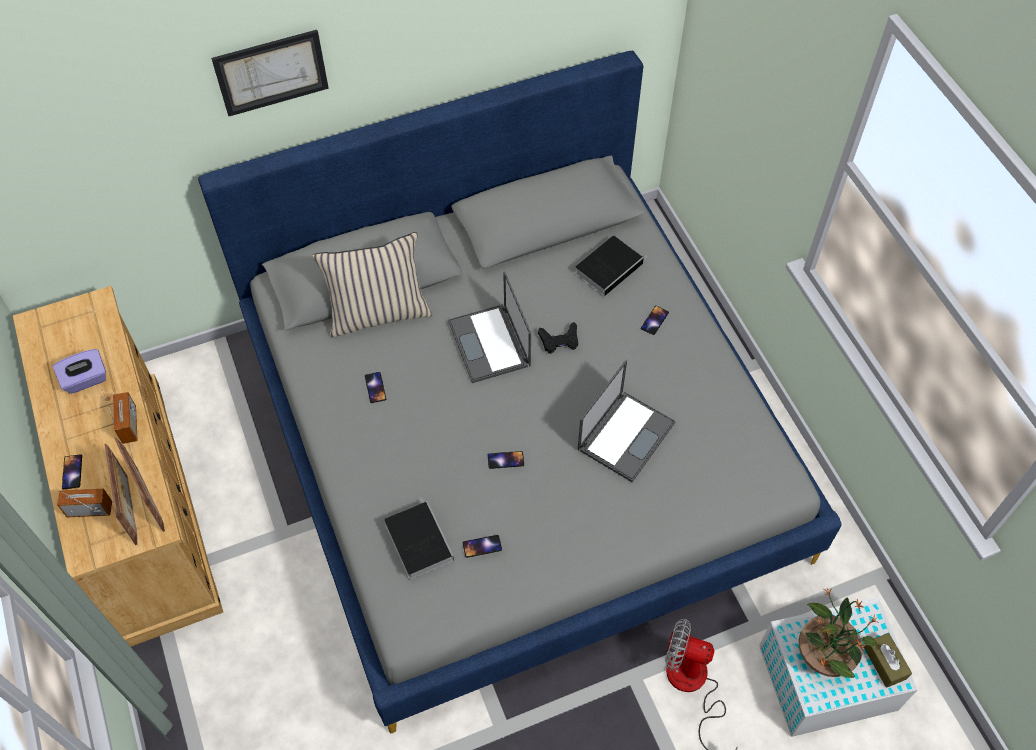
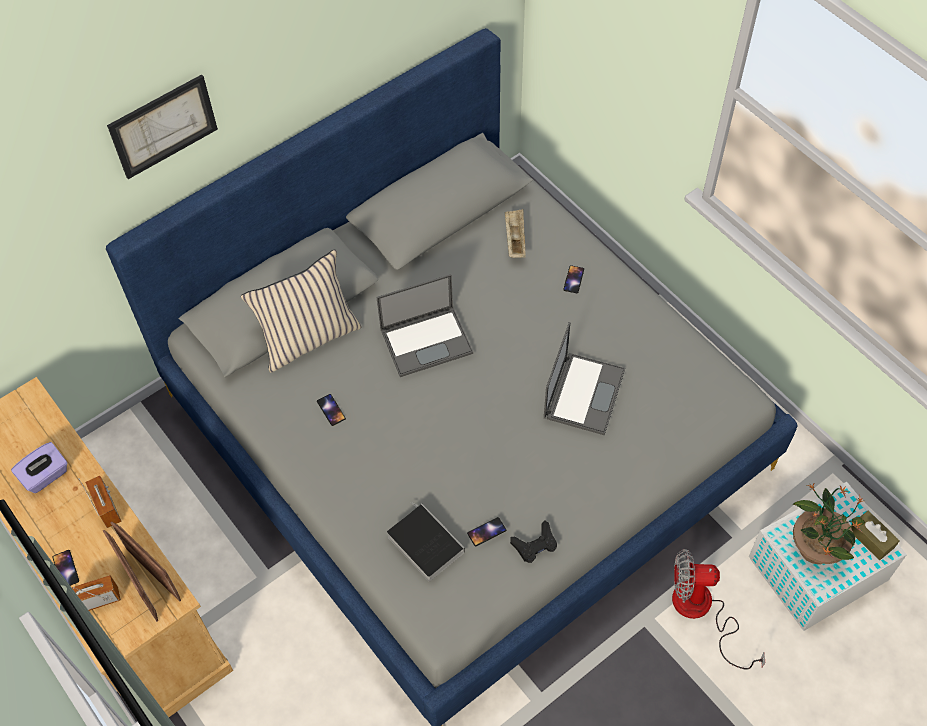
camera: 15 degrees left, 0 degrees up
(490, 344) = (427, 340): laptop -> laptop turned 75 degrees counterclockwise
(505, 460) = (480, 445): phone -> none
(559, 340) = (491, 320): black game controller -> black game controller (535, 545)
(609, 267) = (515, 239): book -> beige tray

